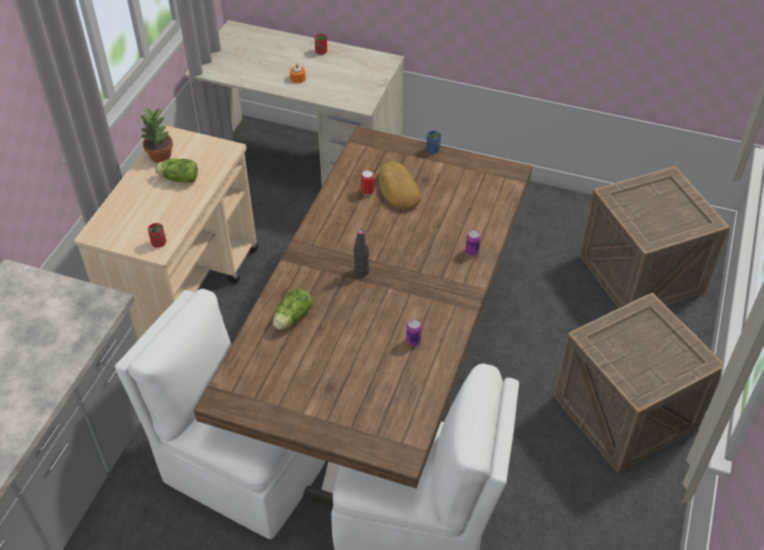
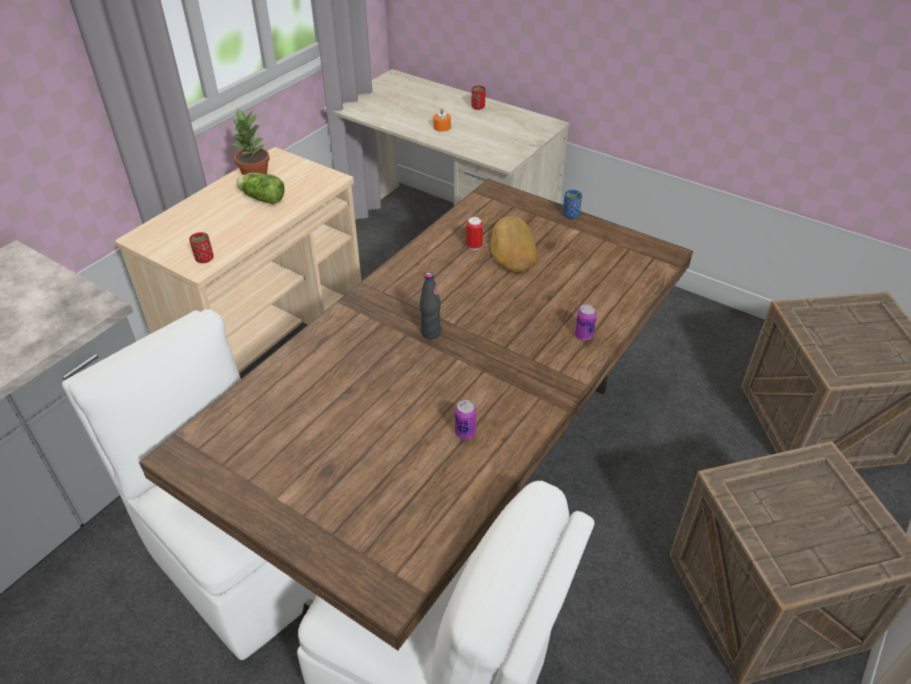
camera: 15 degrees right, 5 degrees down
(291, 318) = (318, 372): lettuce -> none

